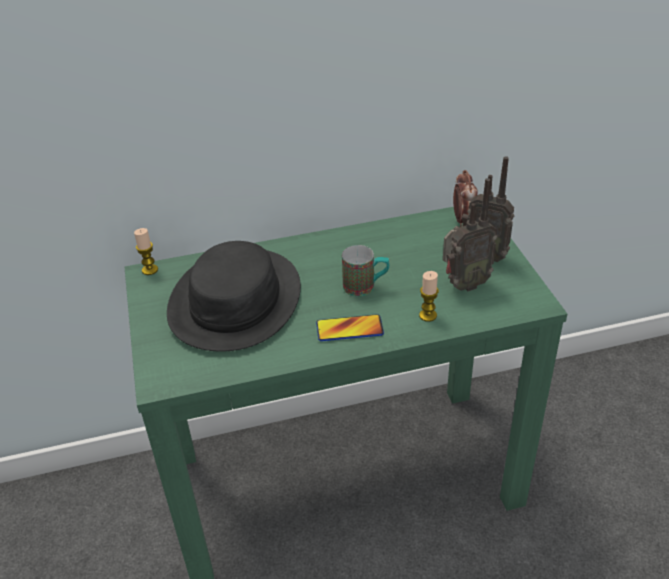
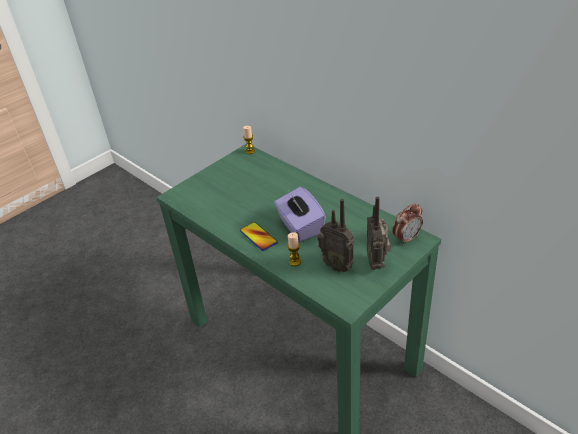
camera: 60 degrees right, 0 degrees up
(236, 300) = (249, 188): black hat -> none
(366, 287) = (300, 227): mug -> purple tissue box

